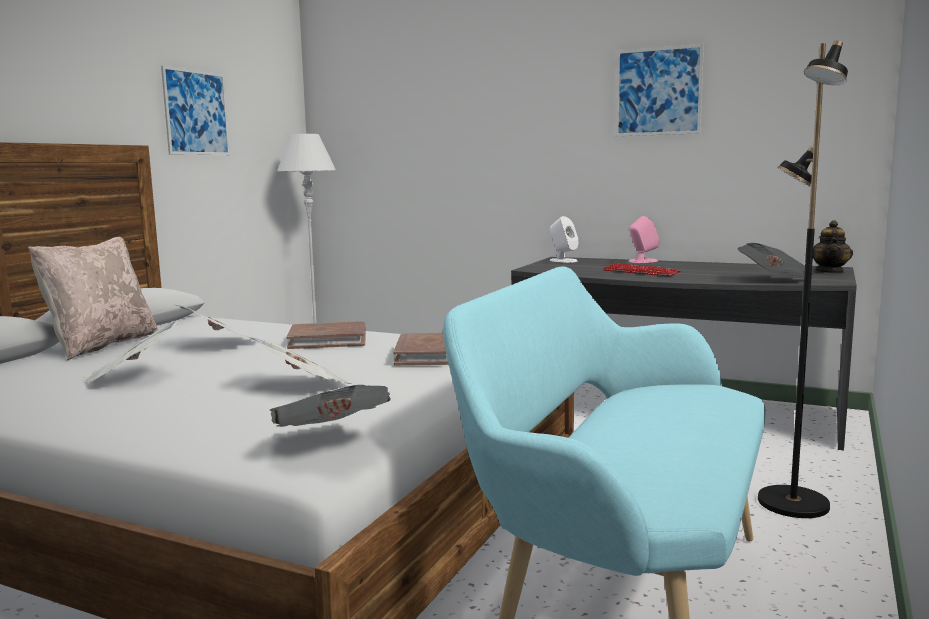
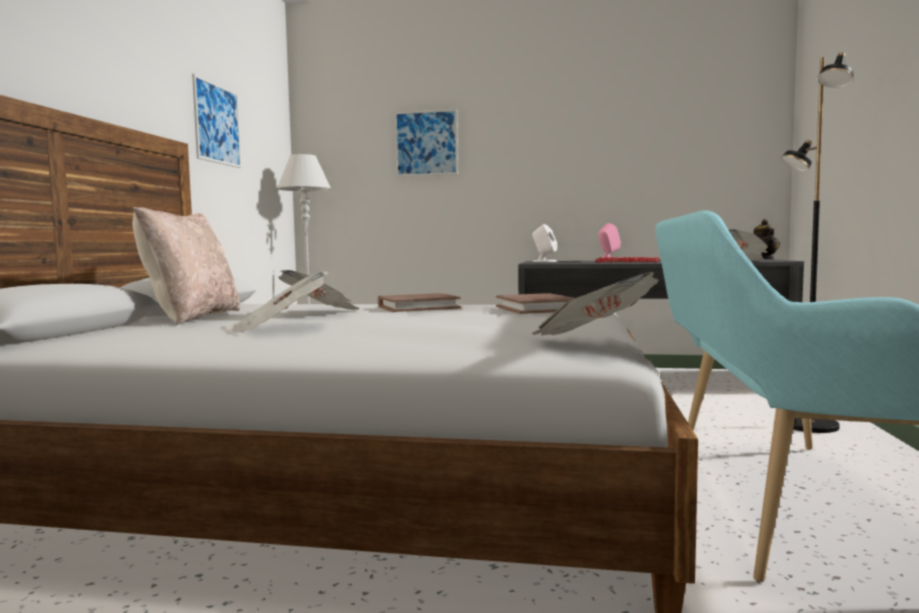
camera: 15 degrees left, 5 degrees down
(303, 387) = (470, 325): newspaper -> none
(658, 91) = (613, 125): picture -> picture (426, 143)

